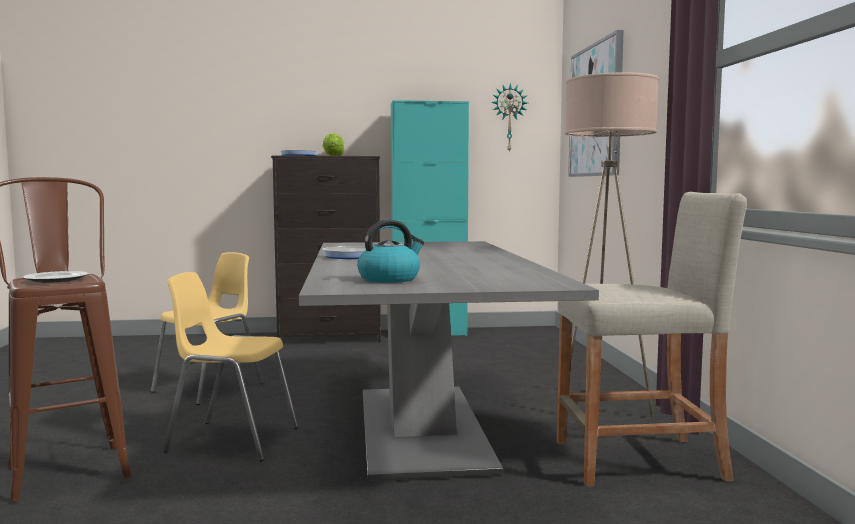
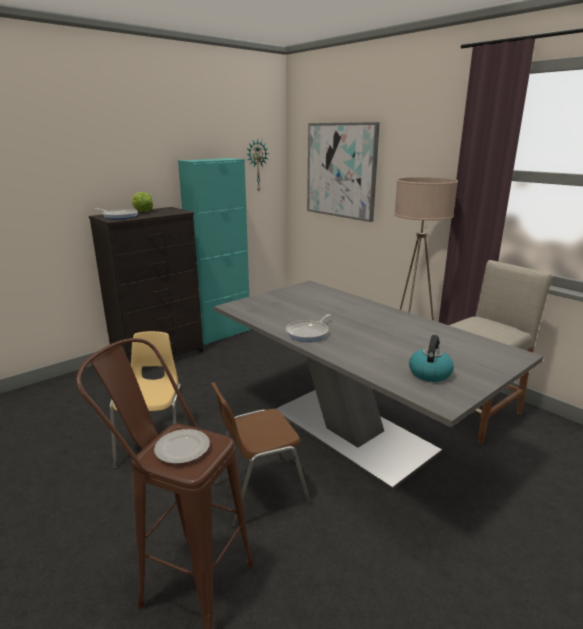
camera: 35 degrees left, 15 degrees up
(232, 440) = (259, 492): yellow chair -> brown chair

